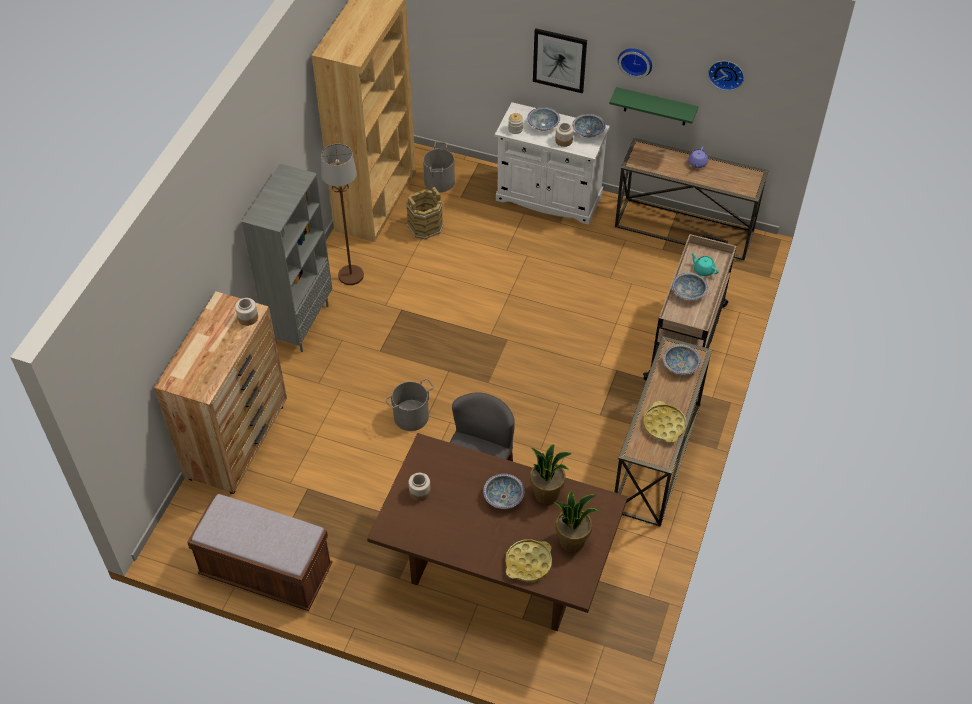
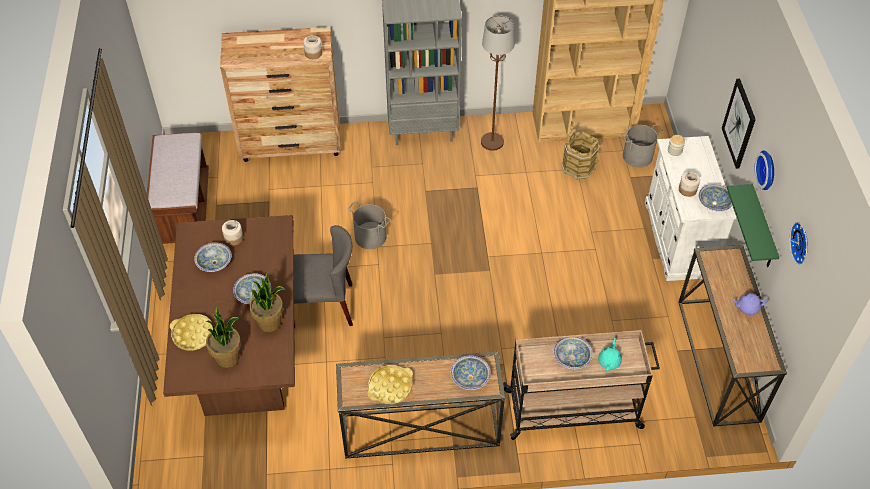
camera: 65 degrees right, 0 degrees up
(543, 125) = (696, 168): bowl -> bowl (214, 263)

